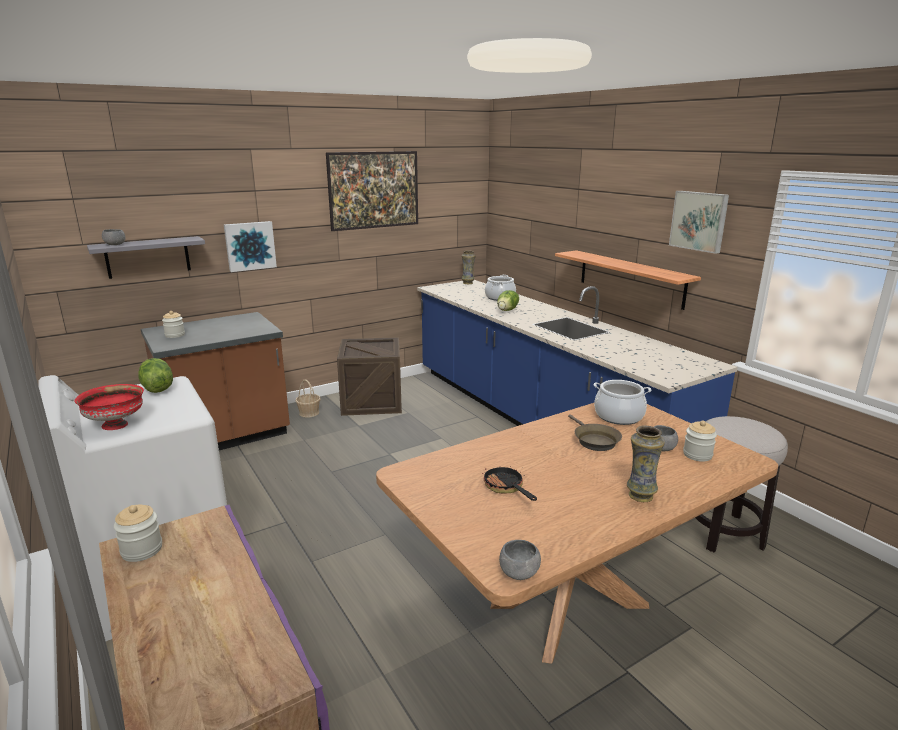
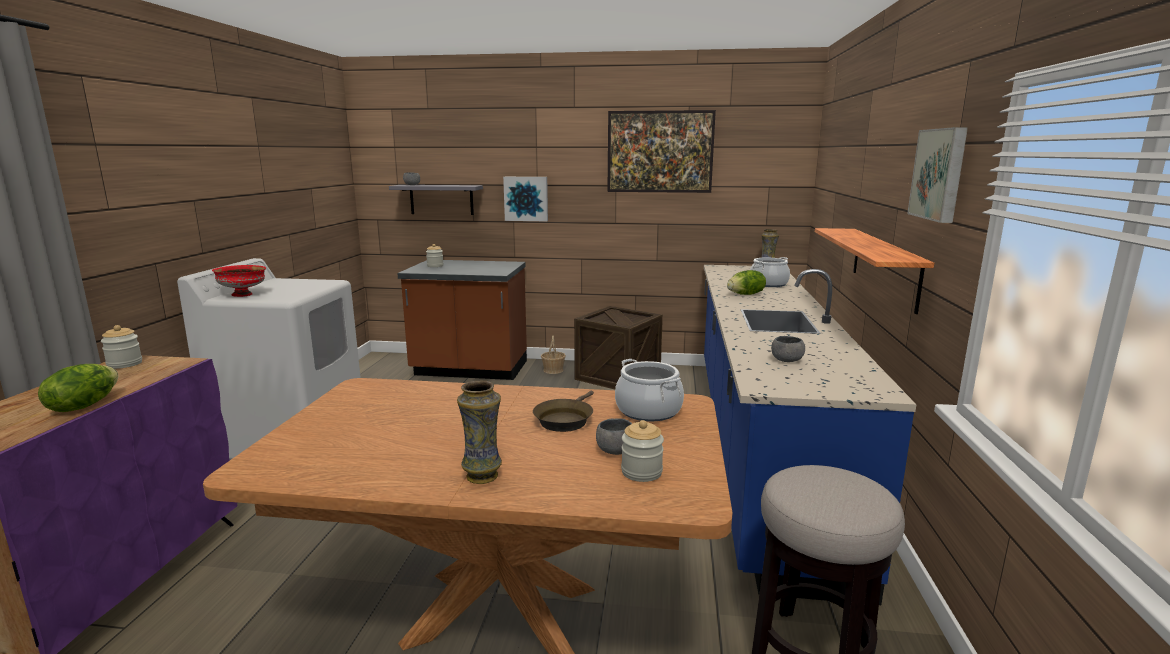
camera: 40 degrees right, 5 degrees down
(156, 388) = (313, 283): lettuce -> lettuce (83, 405)
(506, 488) = (395, 422): frying pan -> none
(518, 573) = (248, 476): grey bowl -> grey bowl (786, 360)

